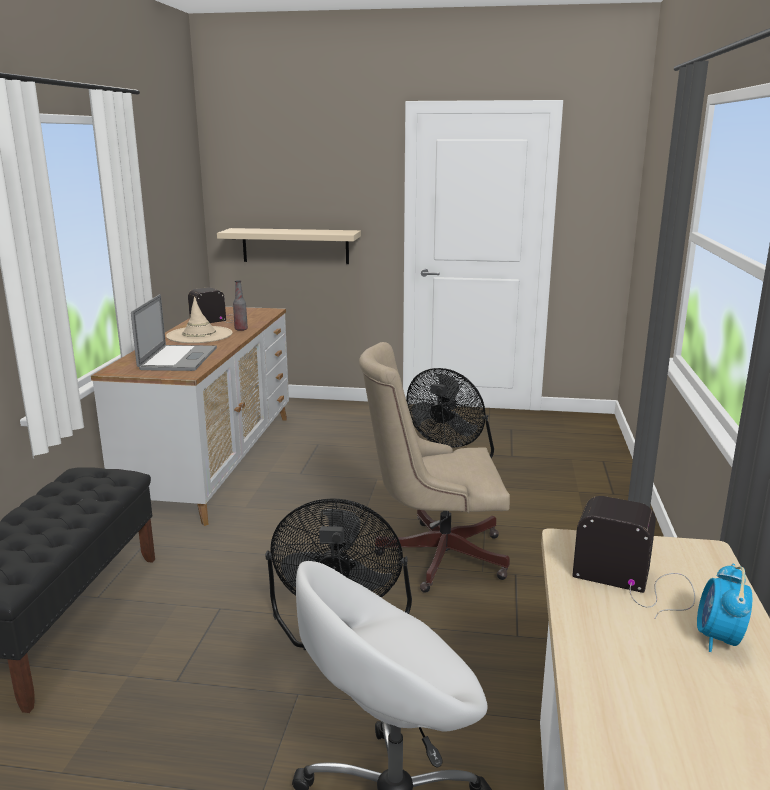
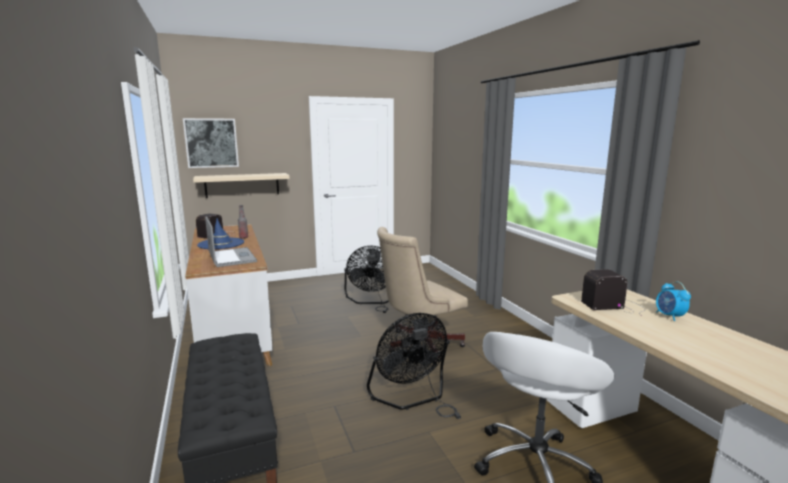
camera: 30 degrees left, 5 degrees down
(199, 335) = (221, 244): beige hat -> blue hat
(255, 179) = (211, 143): none -> picture

